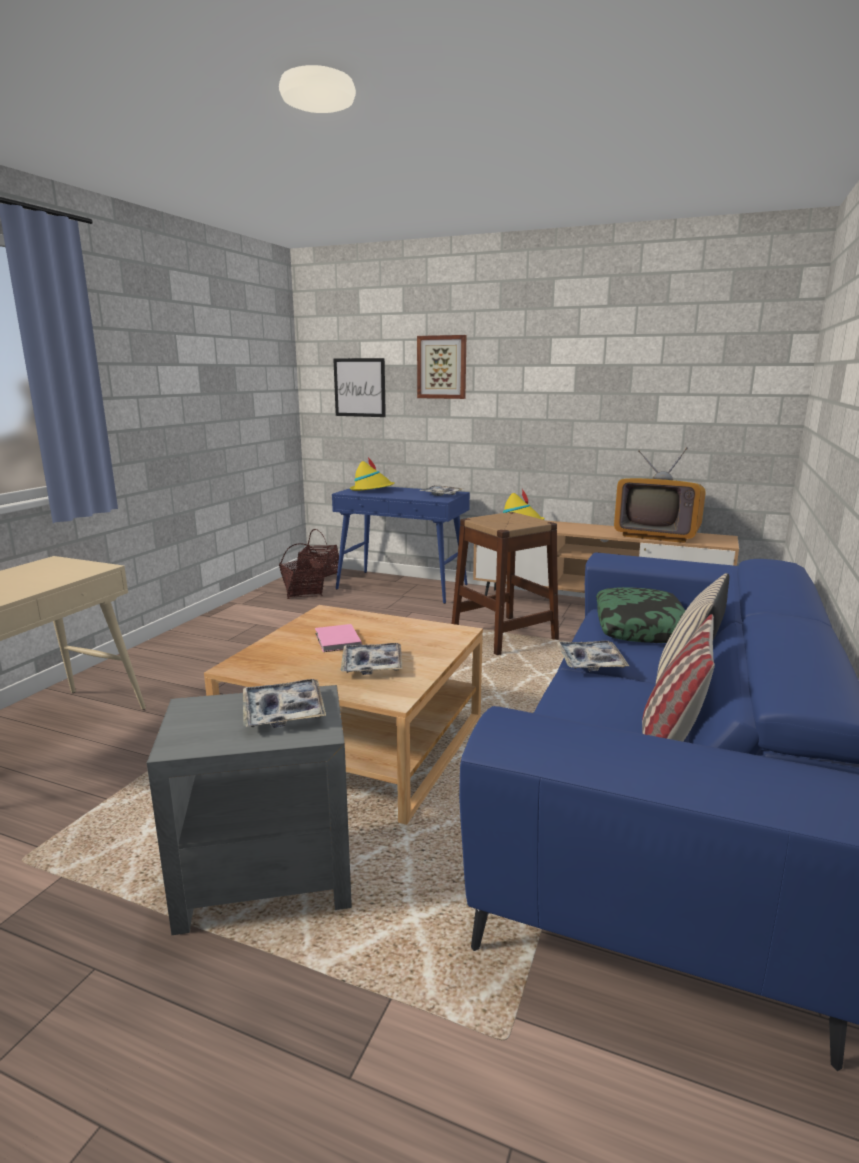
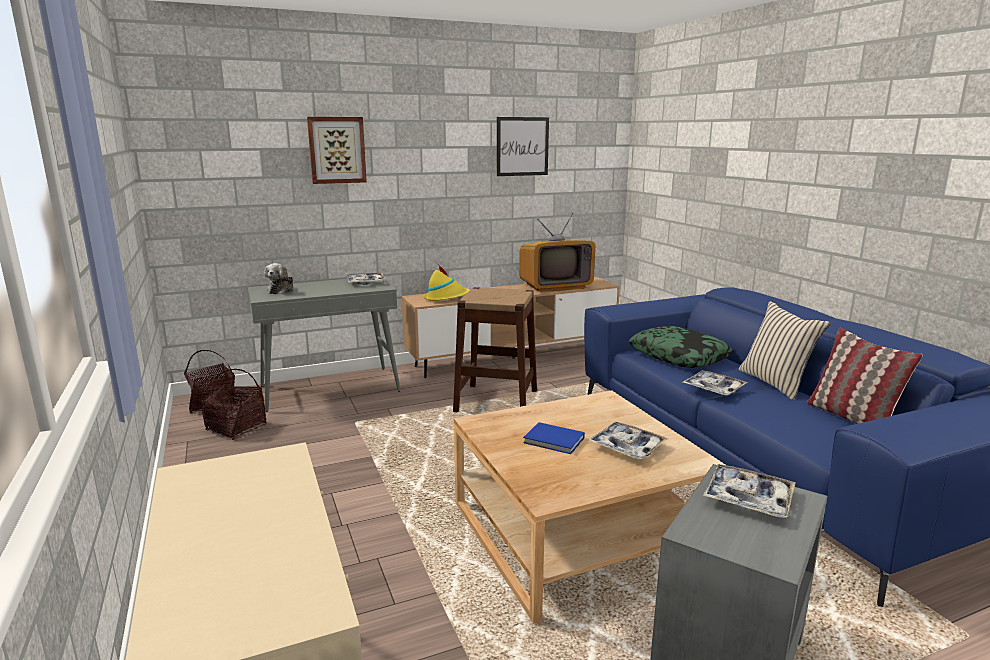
camera: 45 degrees left, 0 degrees up
(337, 641) = (555, 441): pink book -> blue book
(359, 387) = (233, 175): picture -> picture (522, 146)
(372, 490) = (281, 290): yellow hat -> plush toy
(403, 587) = (330, 388): blue console table -> grey console table

